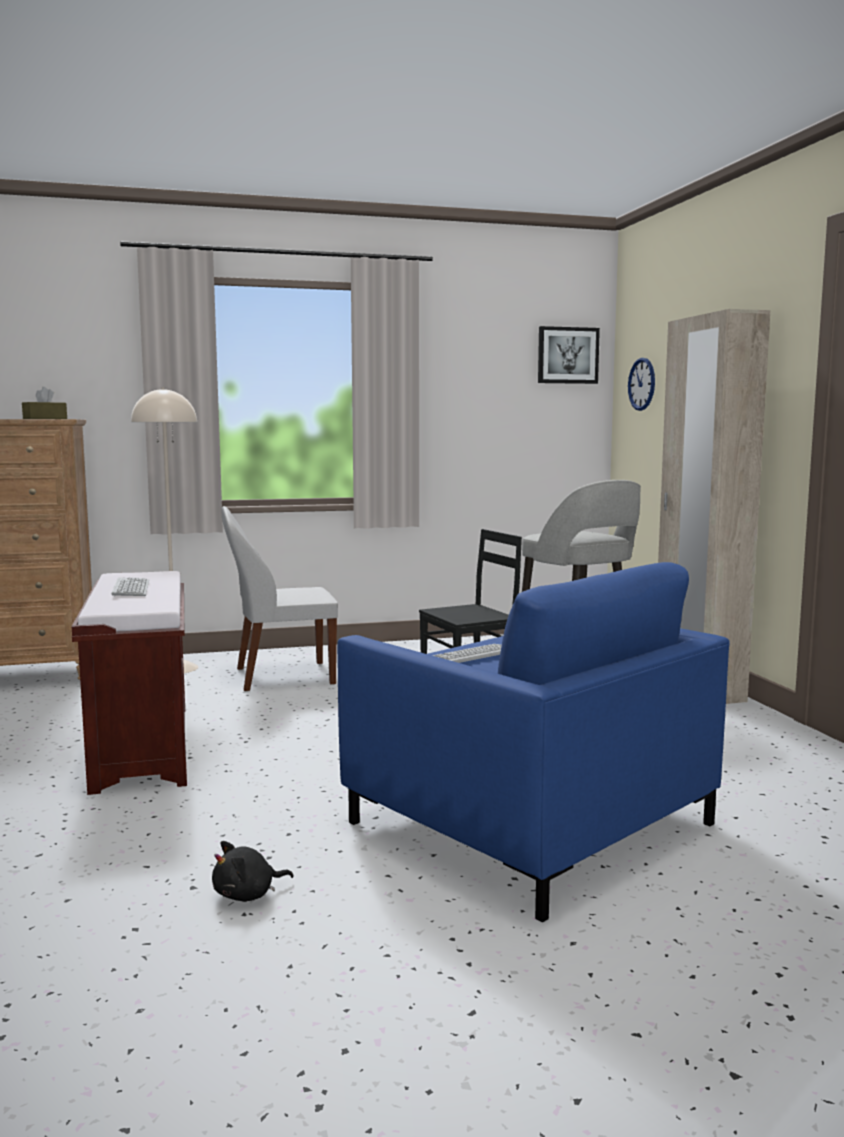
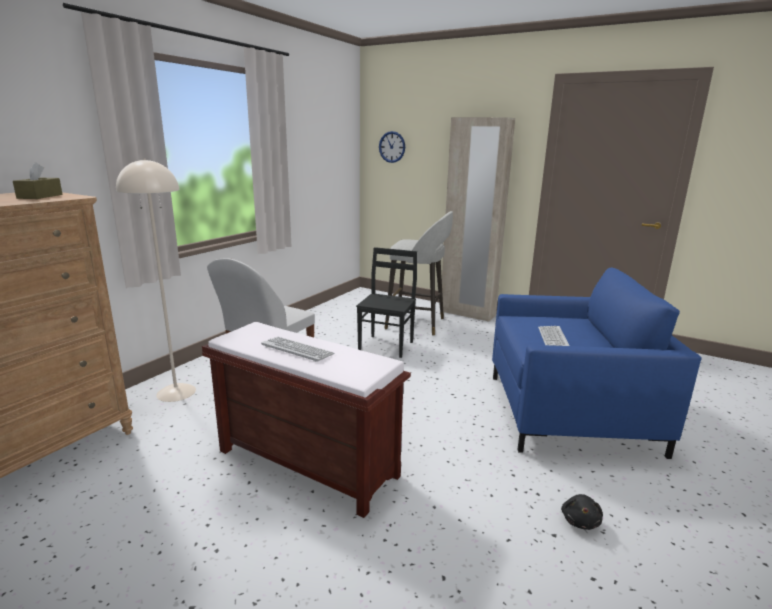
camera: 45 degrees left, 10 degrees up
(567, 355) = (343, 126): picture -> none

